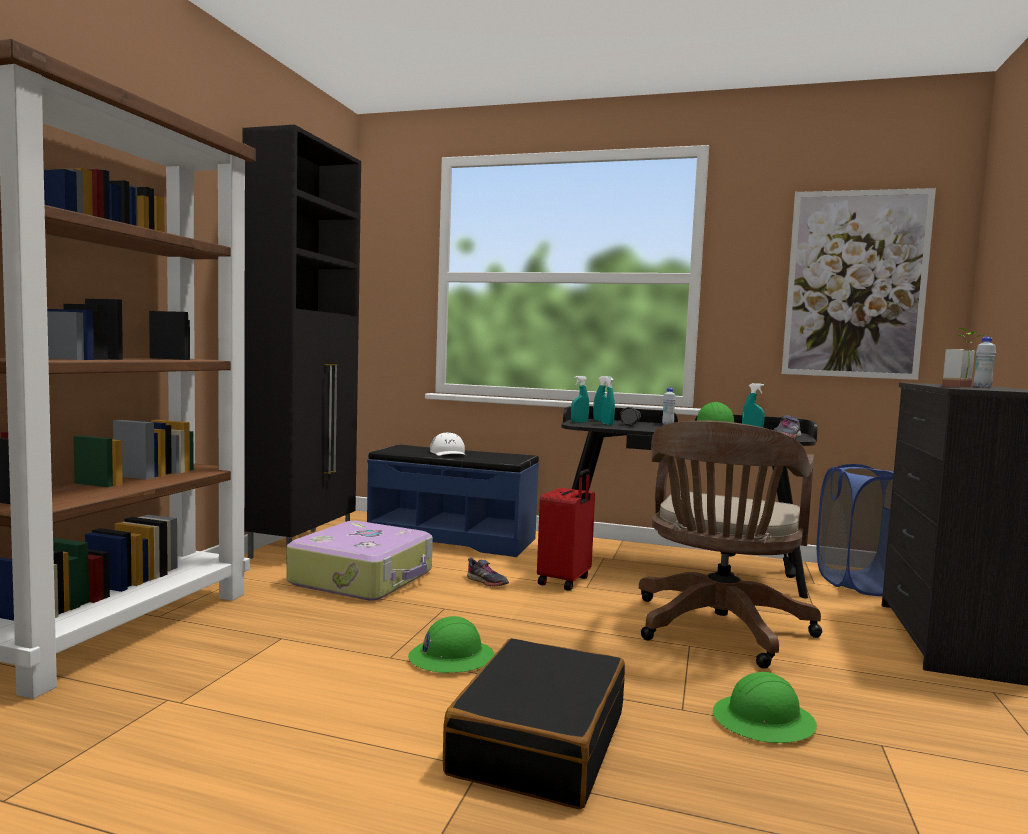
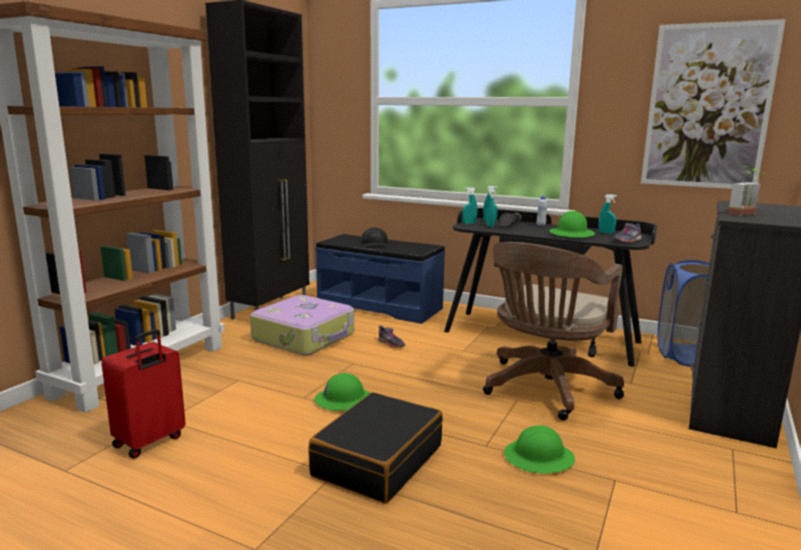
camera: 10 degrees right, 10 degrees up
(449, 453) = (375, 243): white cap -> black cap
(565, 581) = (449, 345): red suitcase -> red suitcase (150, 442)
(982, 386) = (774, 210): white bottle -> none

